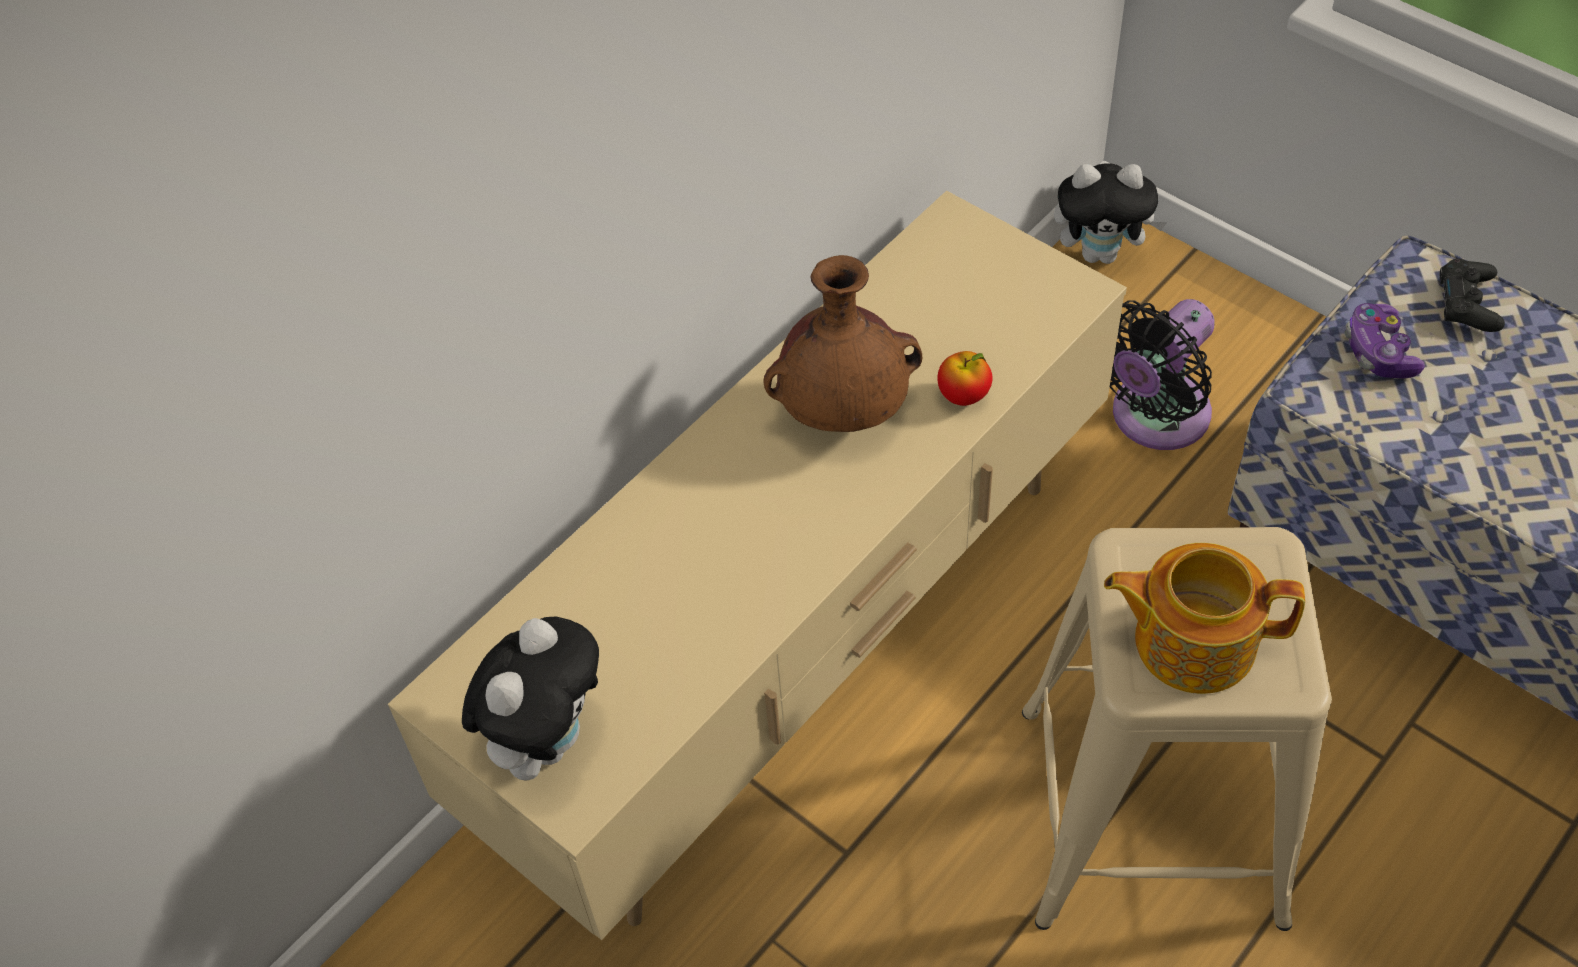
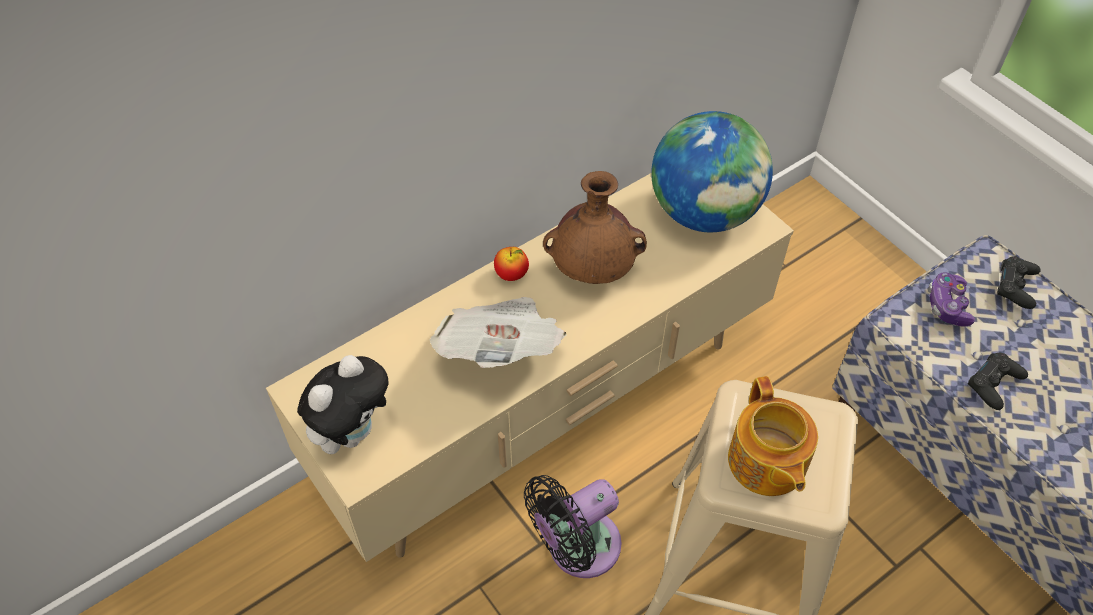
camera: 10 degrees right, 0 degrees up
(740, 564) = (501, 350): none -> newspaper
(963, 396) = (670, 276): apple -> apple (511, 275)
(986, 288) = (704, 212): none -> globe
(1101, 253) = (801, 208): plush toy -> none
(1153, 418) = (805, 318): black fan -> black fan (577, 548)
(1191, 640) = (766, 463): teapot -> teapot turned 120 degrees counterclockwise
(1475, 453) = (994, 384): none -> black game controller

